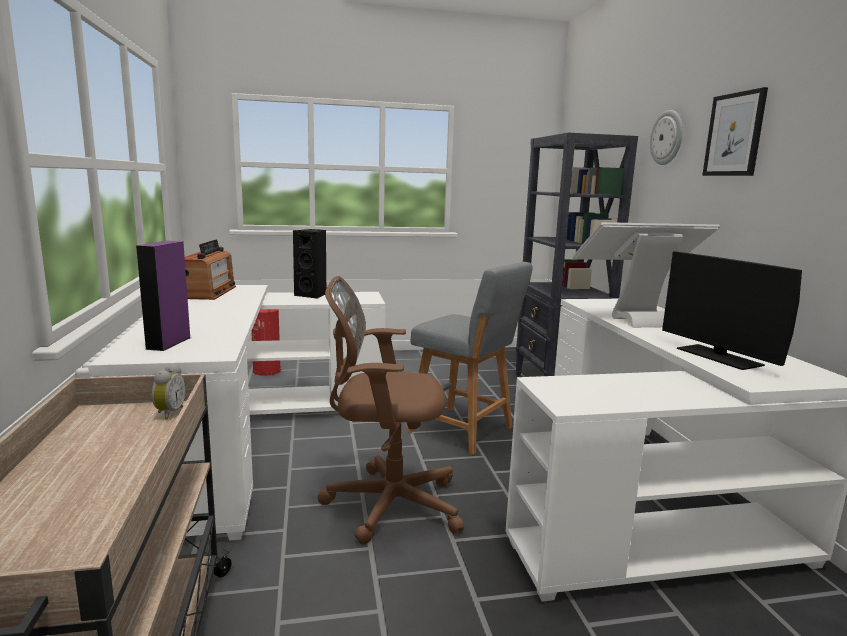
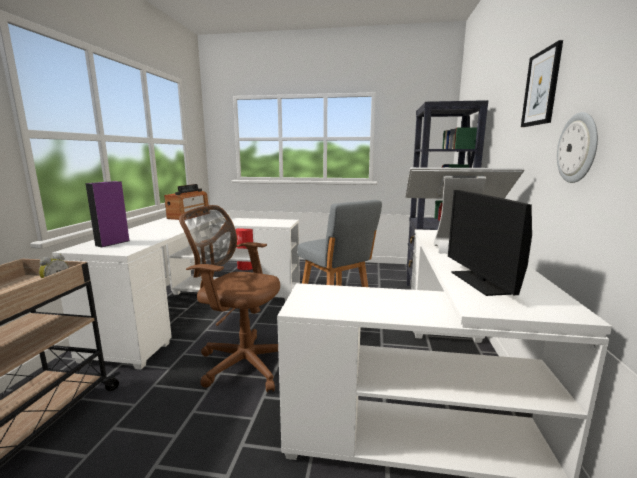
camera: 20 degrees right, 0 degrees up
(312, 295) = (253, 220): black speaker -> none
(667, 137) = (506, 99): wall clock -> wall clock (578, 148)

